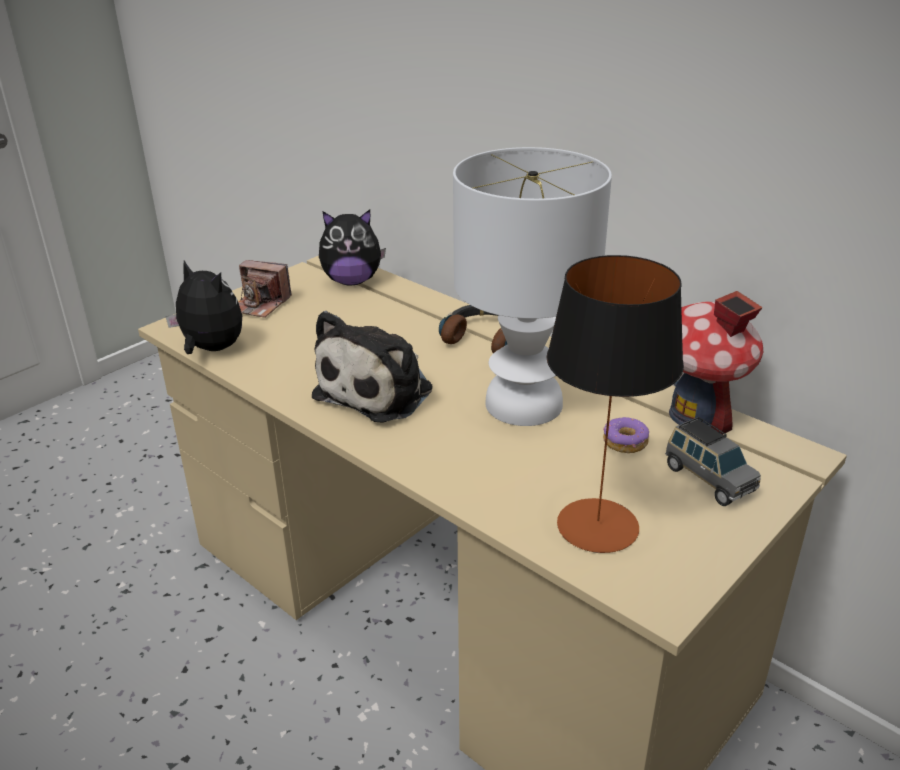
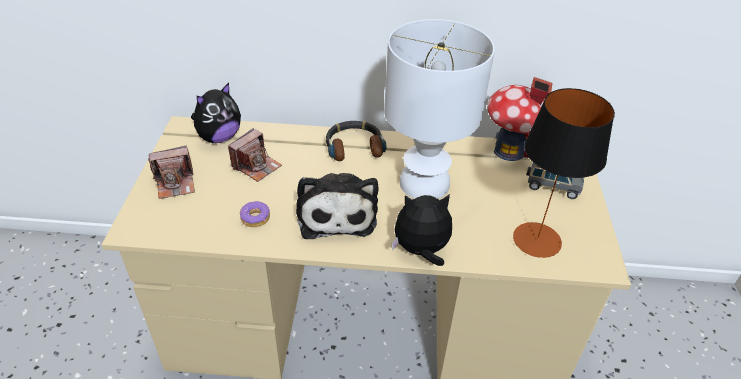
camera: 40 degrees left, 10 degrees up
(210, 349) = (185, 235): plush toy -> plush toy (421, 251)
(355, 318) = (256, 166): none -> camera
(625, 442) = (496, 183): donut -> donut (255, 218)

